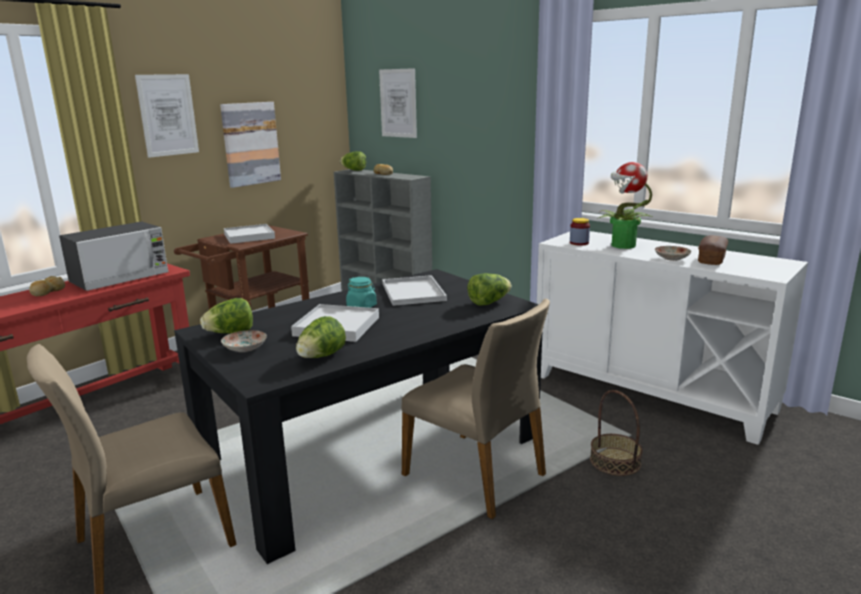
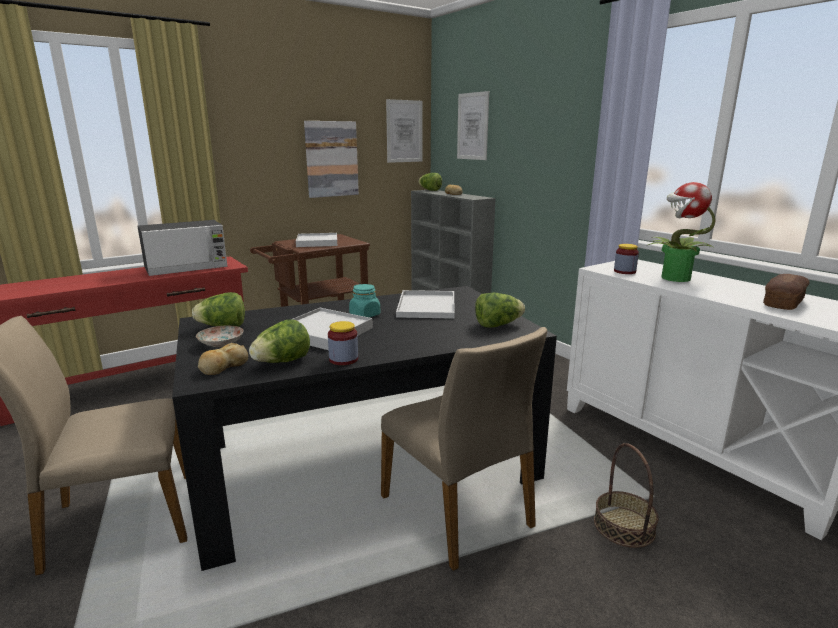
camera: 15 degrees right, 0 degrees up
(47, 292) = (121, 274): bread -> bread (223, 366)
(168, 115) = (253, 127): picture -> picture (404, 131)
(375, 347) = (343, 359): none -> jar
(671, 258) = (730, 297): plate -> none

